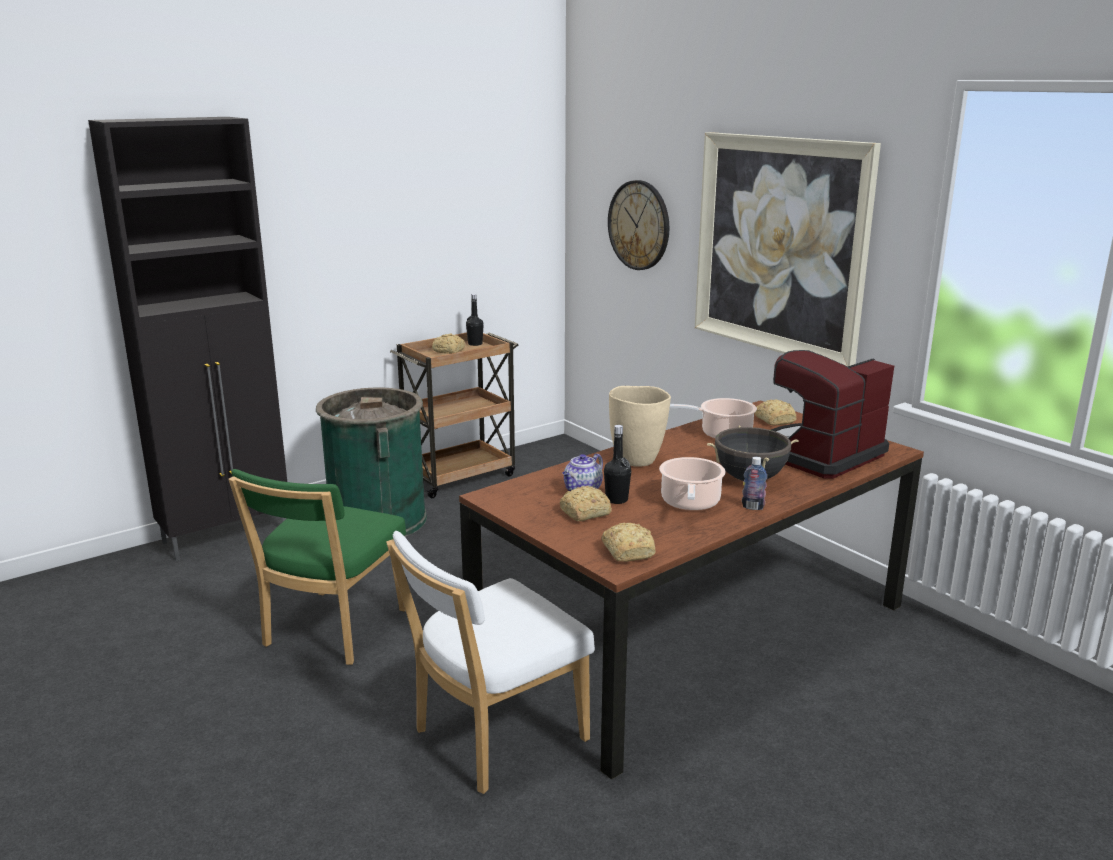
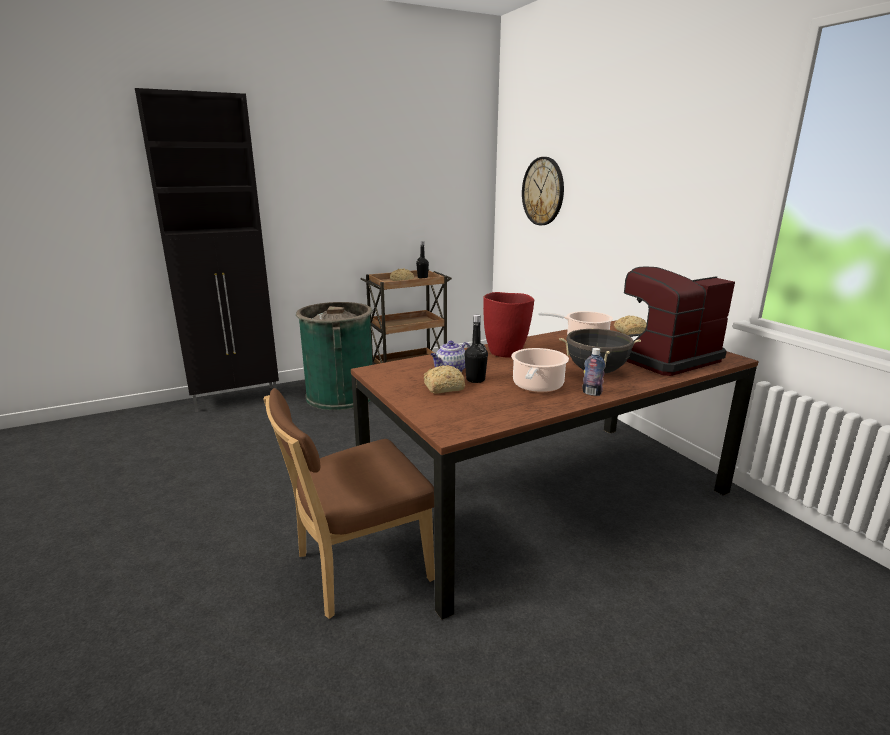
camera: 10 degrees right, 0 degrees up
(331, 631) = (273, 469): green chair -> none
(493, 738) = (357, 569): white chair -> brown chair
(628, 551) = (466, 420): bread -> none
(637, 460) = (506, 353): beige vase -> red vase
(779, 246) = (645, 195): picture -> none

